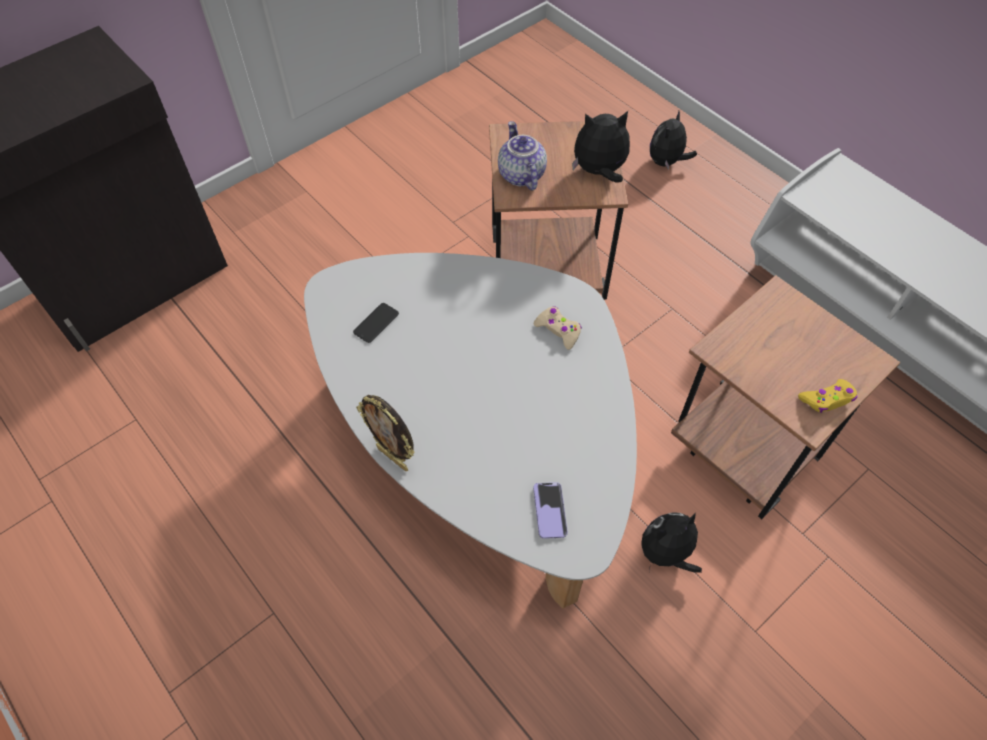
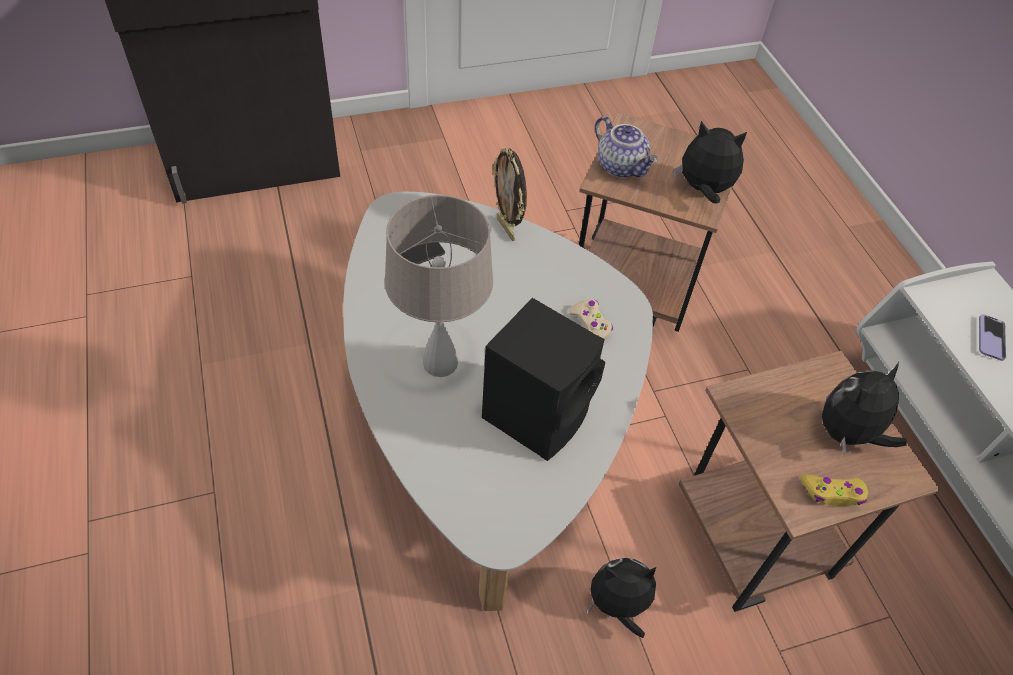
camera: 20 degrees right, 5 degrees down
(393, 458) = (367, 378): picture frame -> picture frame (507, 229)
(450, 417) = (440, 363): none -> beige table lamp
(520, 175) = (622, 167): teapot -> teapot turned 135 degrees clockwise
(550, 510) = (488, 488): phone -> phone (991, 338)
(556, 427) = (538, 413): none -> black speaker
(666, 162) = (813, 228): plush toy -> plush toy (848, 434)

